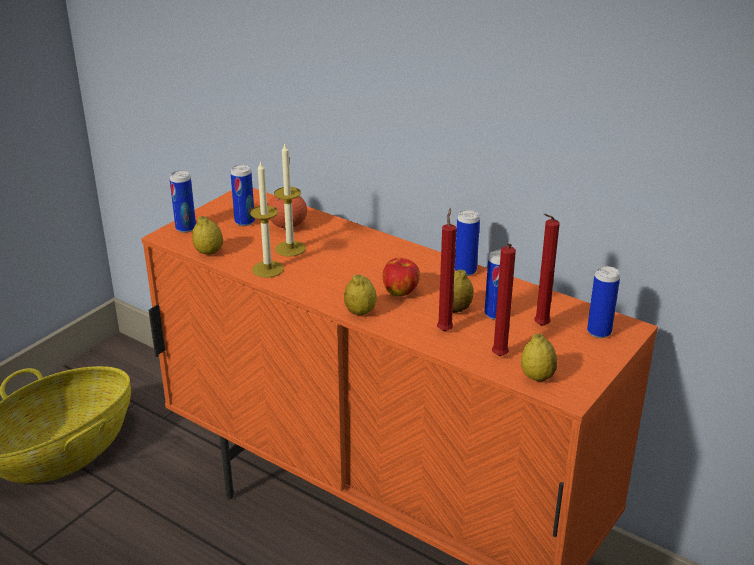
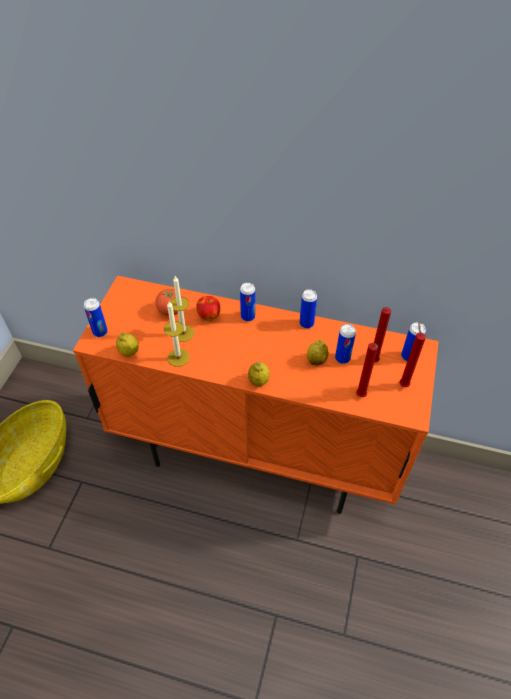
camera: 20 degrees left, 20 degrees up
(244, 222) = (139, 314): can -> can (248, 316)
(401, 292) = (275, 355): apple -> apple (209, 316)
(445, 329) = (318, 381): red candle -> red candle (403, 384)
(537, 377) = (390, 407): lemon -> none

